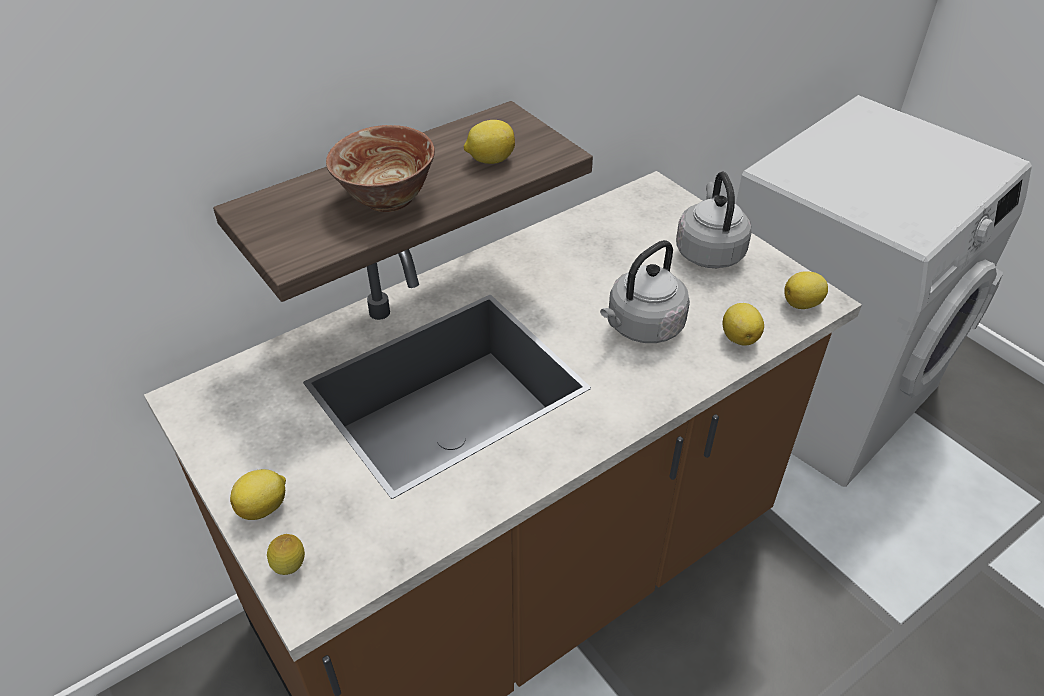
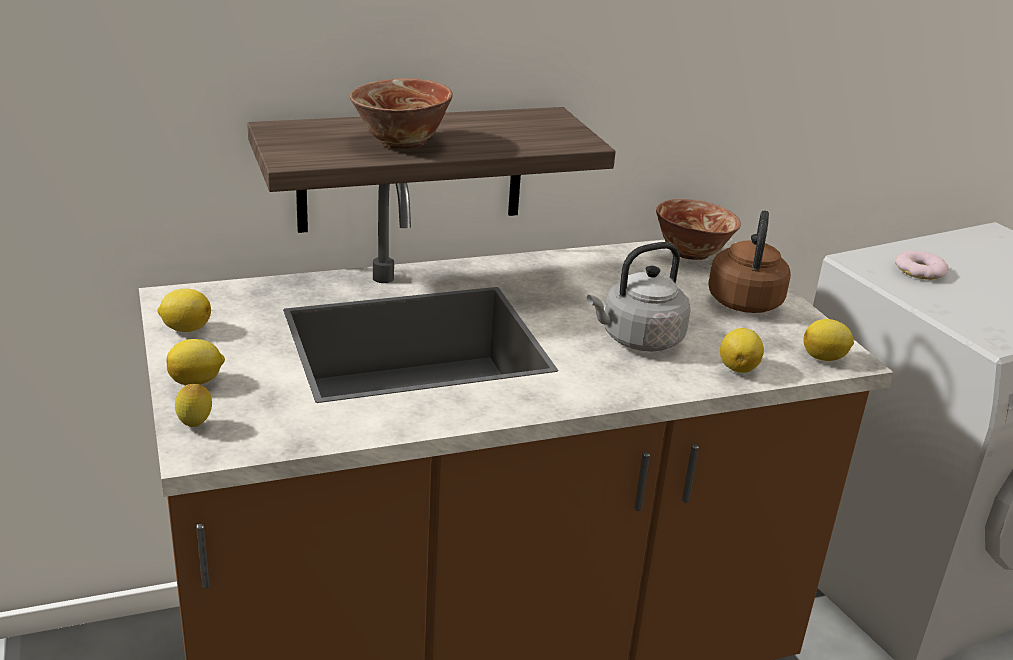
camera: 15 degrees right, 15 degrees down
(490, 160) = (514, 136): lemon -> lemon (185, 328)
(639, 203) = (691, 253): none -> bowl
(709, 251) = (745, 300): grey kettle -> brown kettle
(825, 170) = (920, 271): none -> donut

